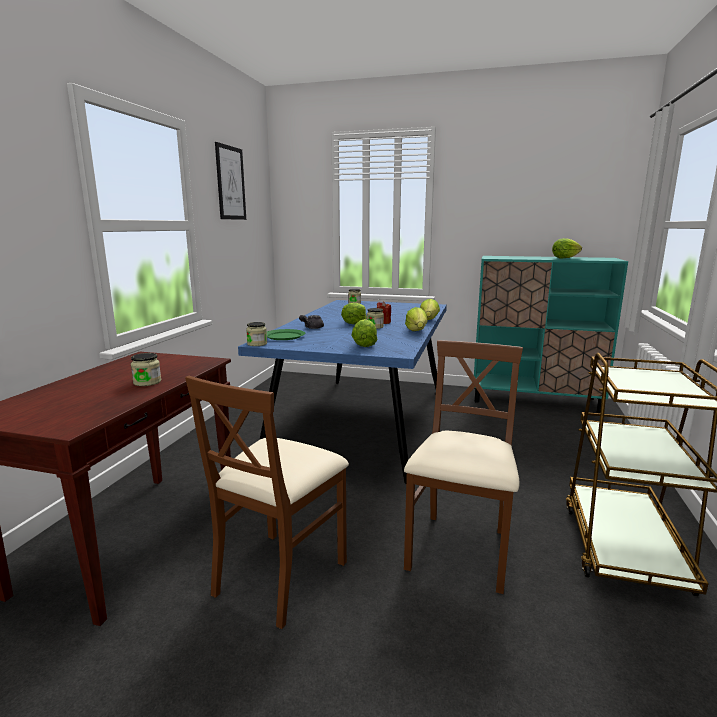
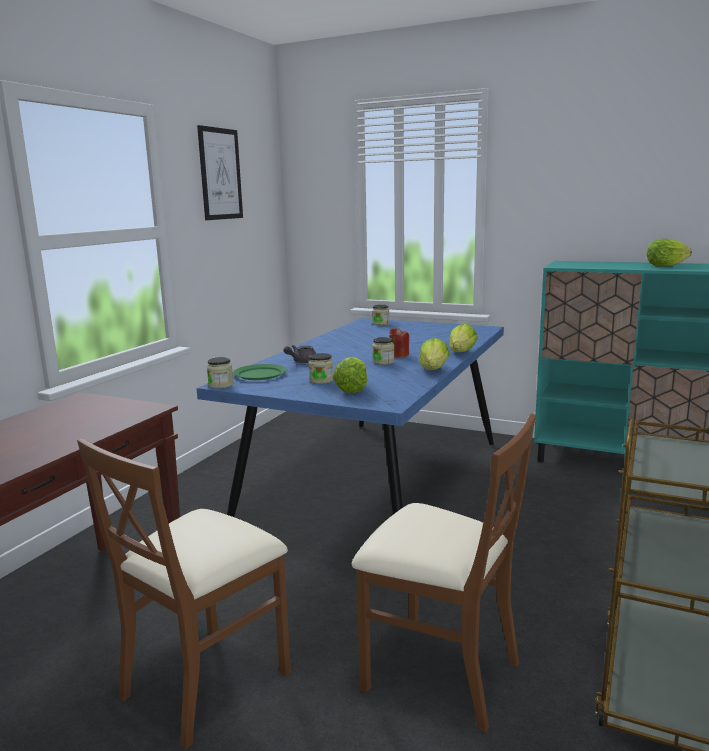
camera: 10 degrees right, 0 degrees up
(147, 382) = (65, 436): jar -> jar (321, 380)
(354, 322) = (361, 355): lettuce -> none
(459, 551) = (439, 672): brown chair -> brown chair turned 90 degrees clockwise

